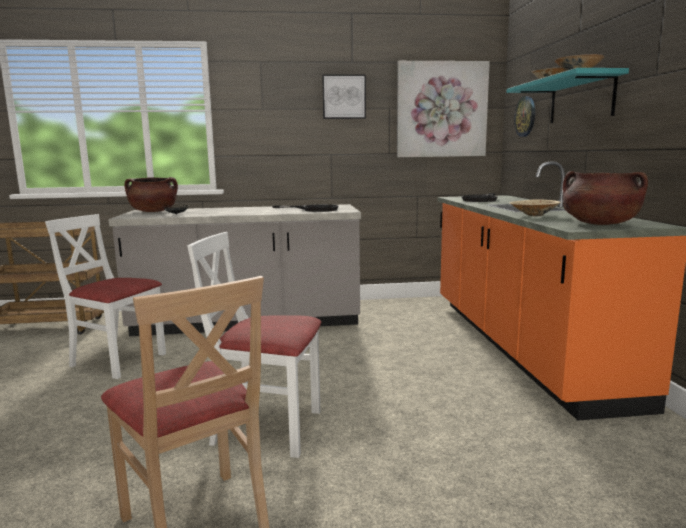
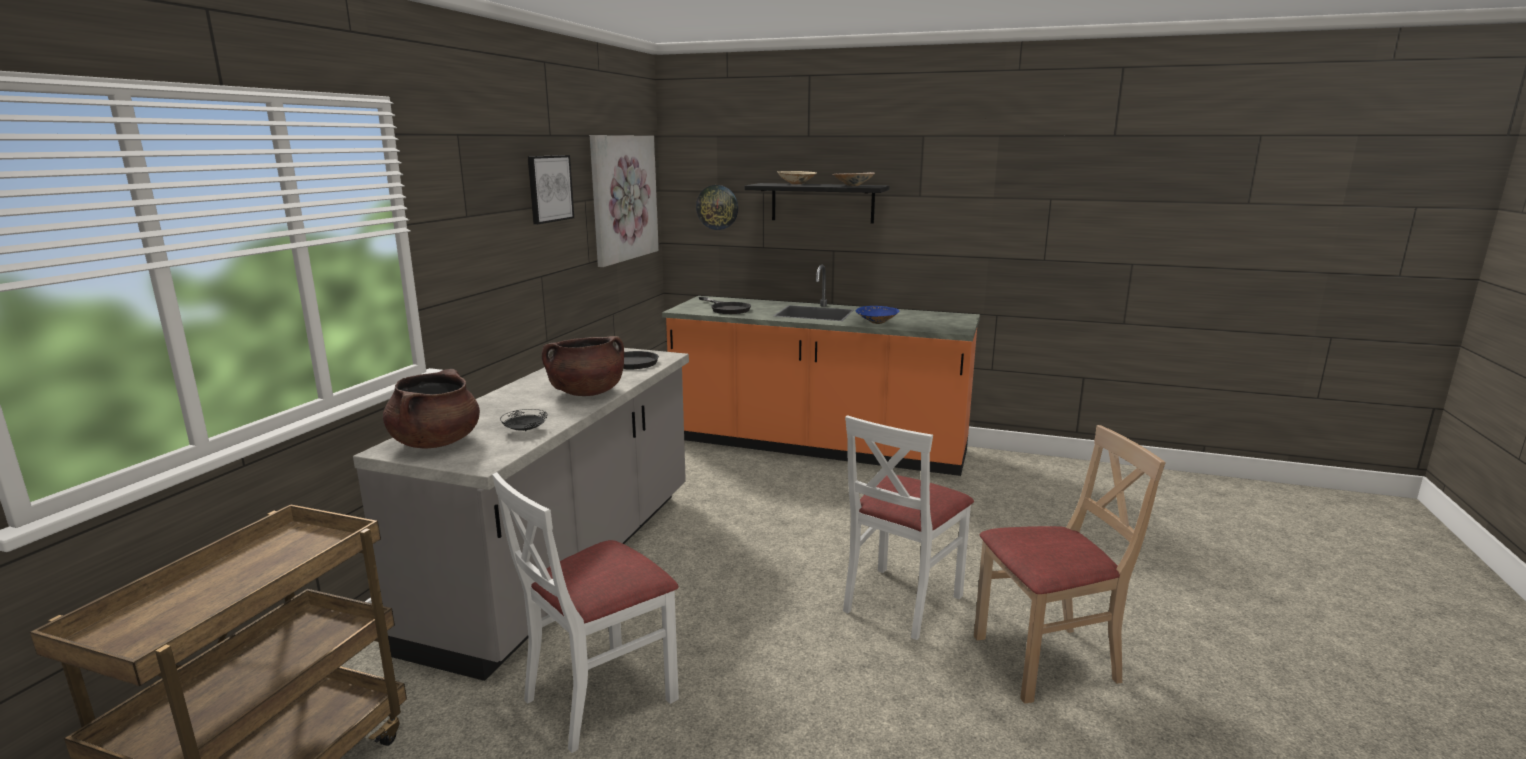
camera: 65 degrees left, 5 degrees up
(533, 215) = (876, 323): beige bowl -> blue bowl
(581, 99) = (822, 203): turquoise shelf -> black shelf
(599, 224) = (943, 322): brown cooking pot -> brown cooking pot (587, 393)

